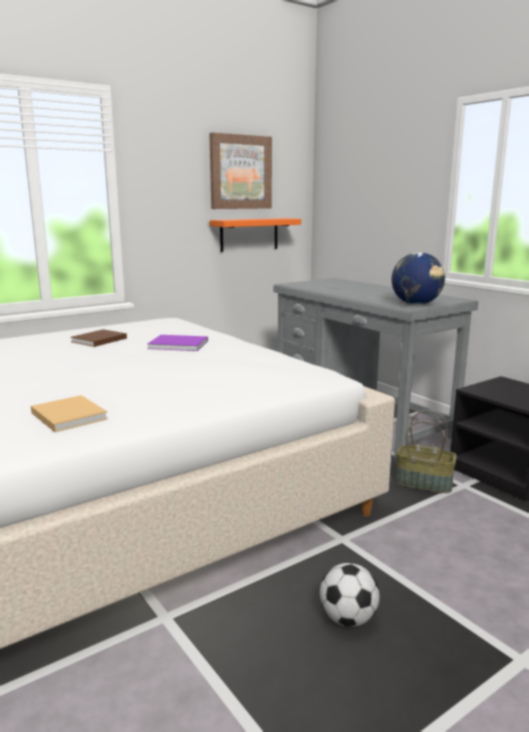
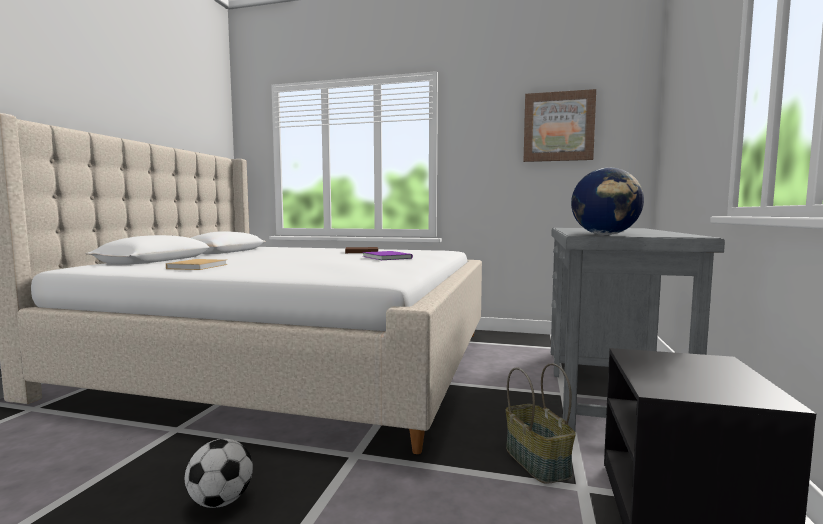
camera: 50 degrees right, 10 degrees down
(249, 234) = (566, 185): orange shelf -> none

